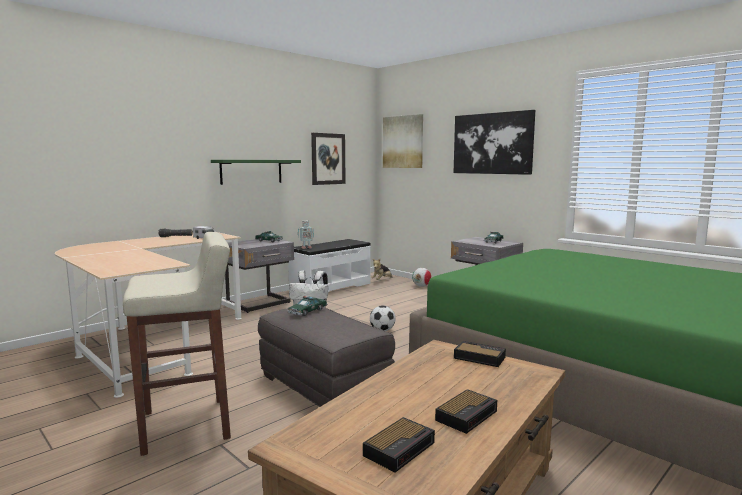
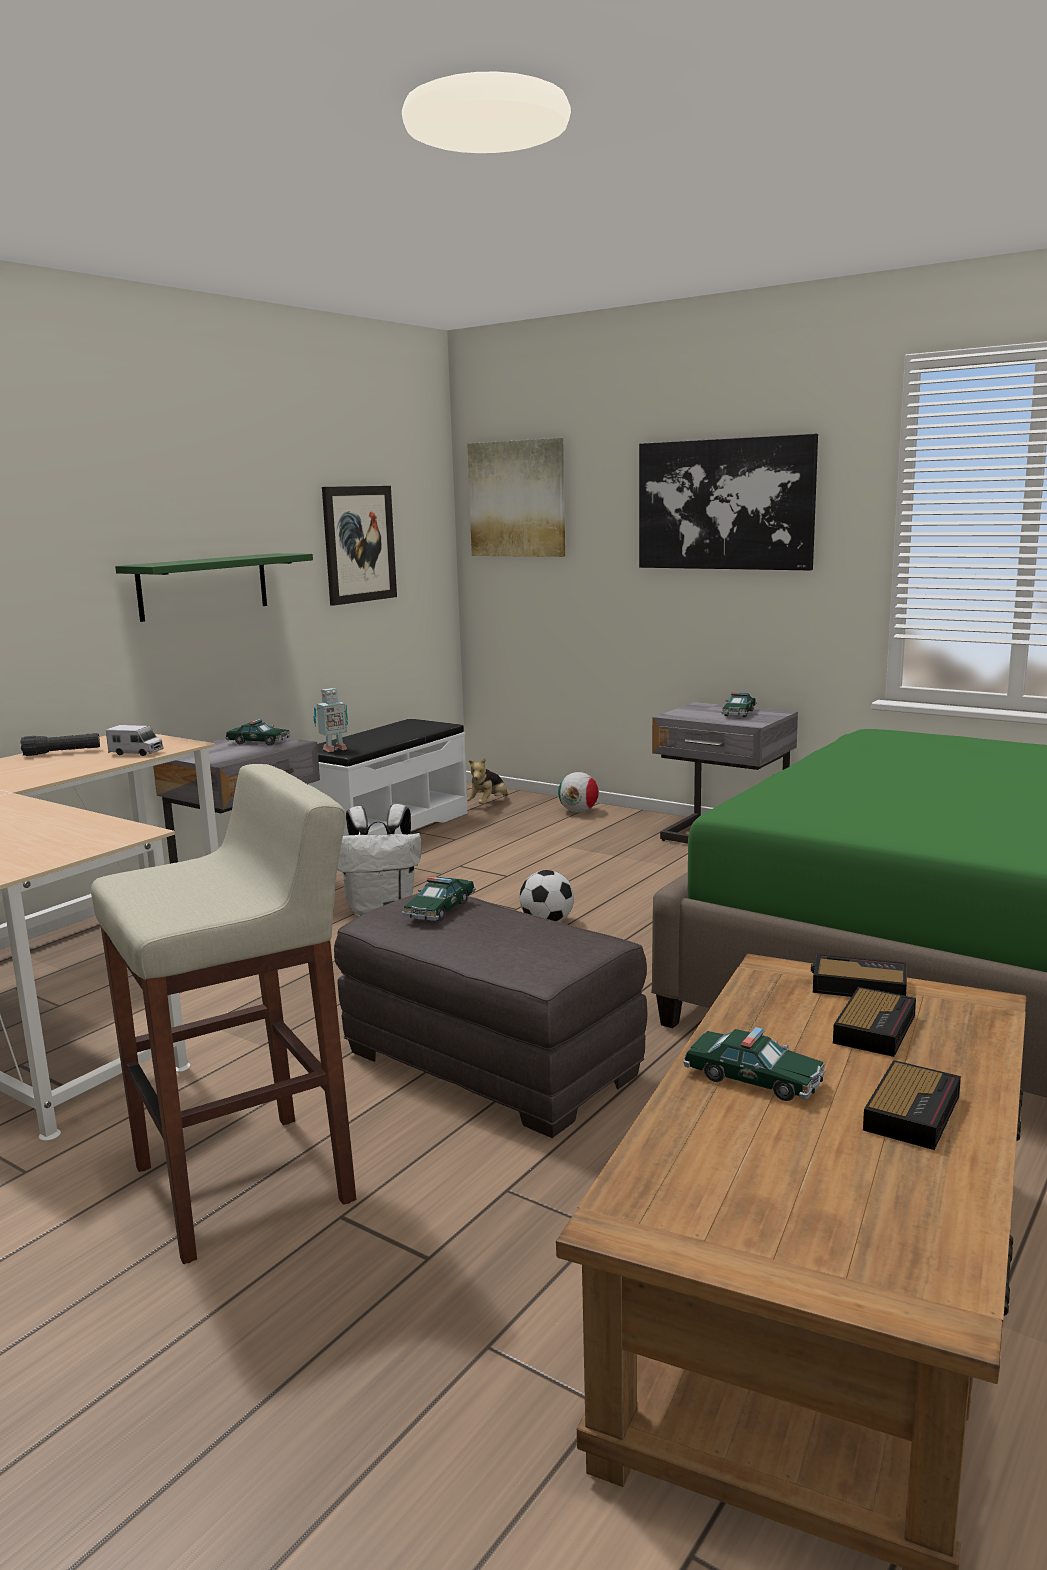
camera: 10 degrees left, 5 degrees up
(396, 392) = (753, 1079): none -> toy car
(400, 448) = (838, 1196): alarm clock -> alarm clock (875, 1028)

